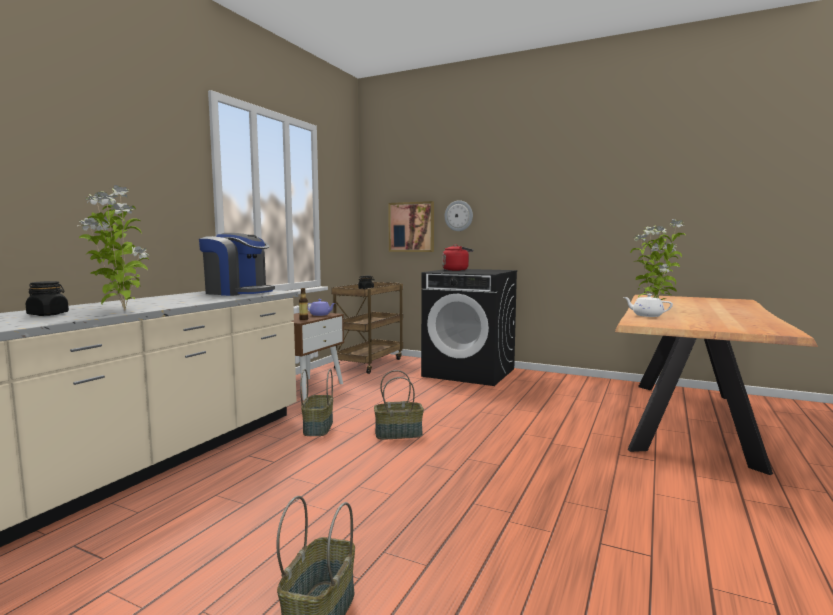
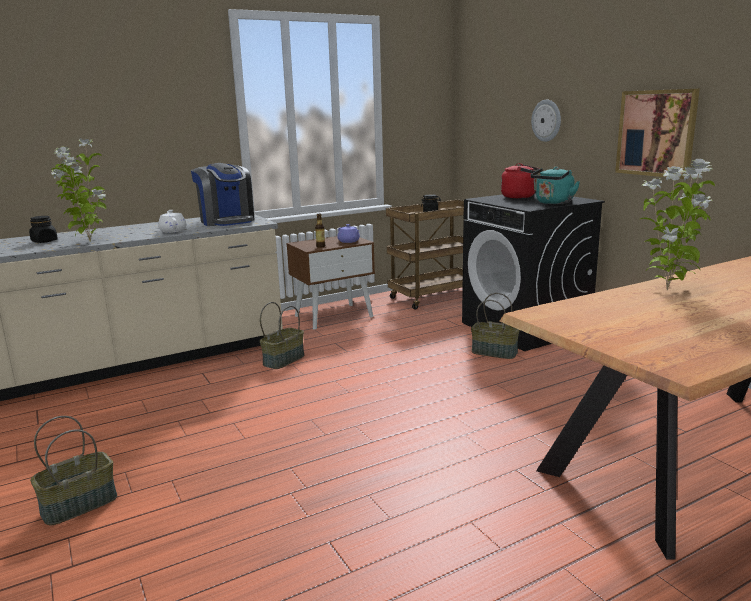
camera: 35 degrees right, 10 degrees up
(399, 433) = (337, 383): basket -> basket (495, 352)
(411, 227) = (499, 133): picture -> picture (656, 133)
(492, 271) = (553, 203): none -> turquoise kettle
(646, 315) = (599, 303): white teapot -> white teapot (173, 230)

